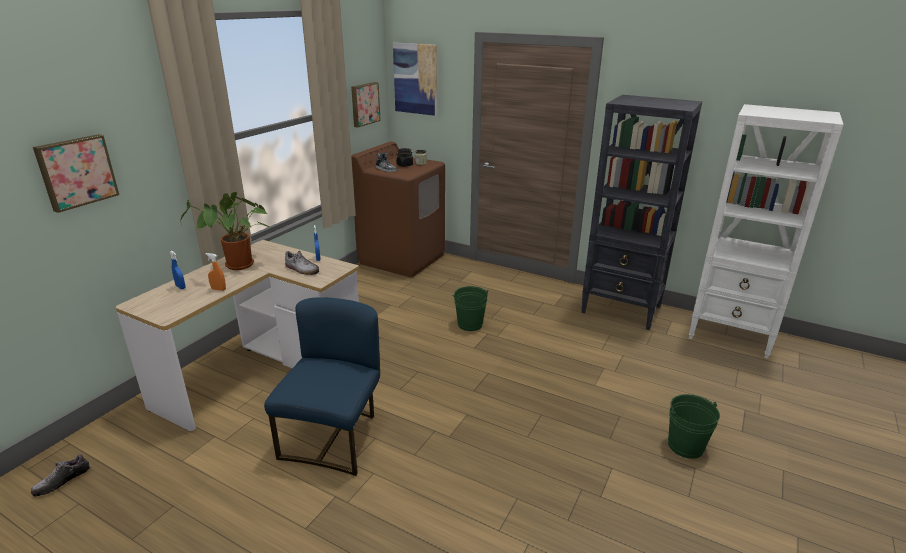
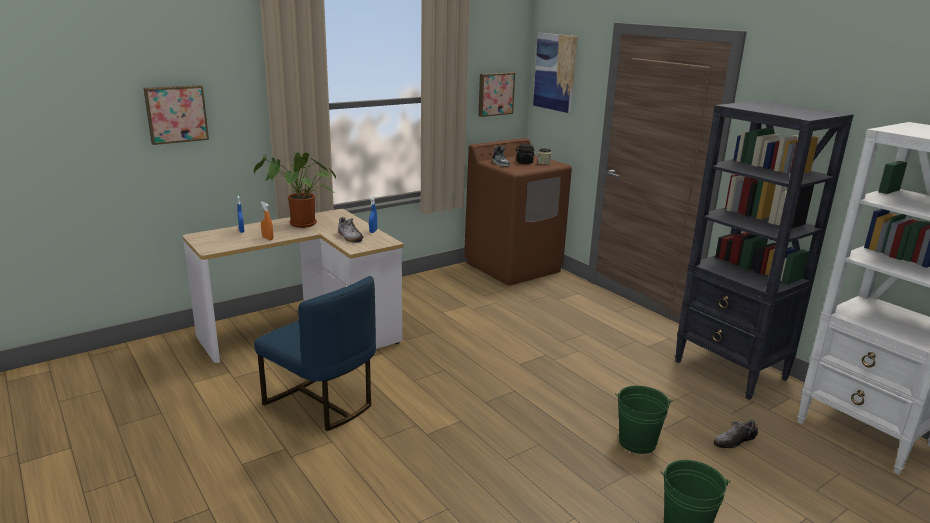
camera: 25 degrees right, 5 degrees down
(62, 481) = (103, 371): shoe -> shoe (734, 441)
(334, 437) = (322, 402): blue chair -> blue chair turned 90 degrees clockwise
(470, 324) = (533, 342): green bucket -> green bucket (637, 442)

